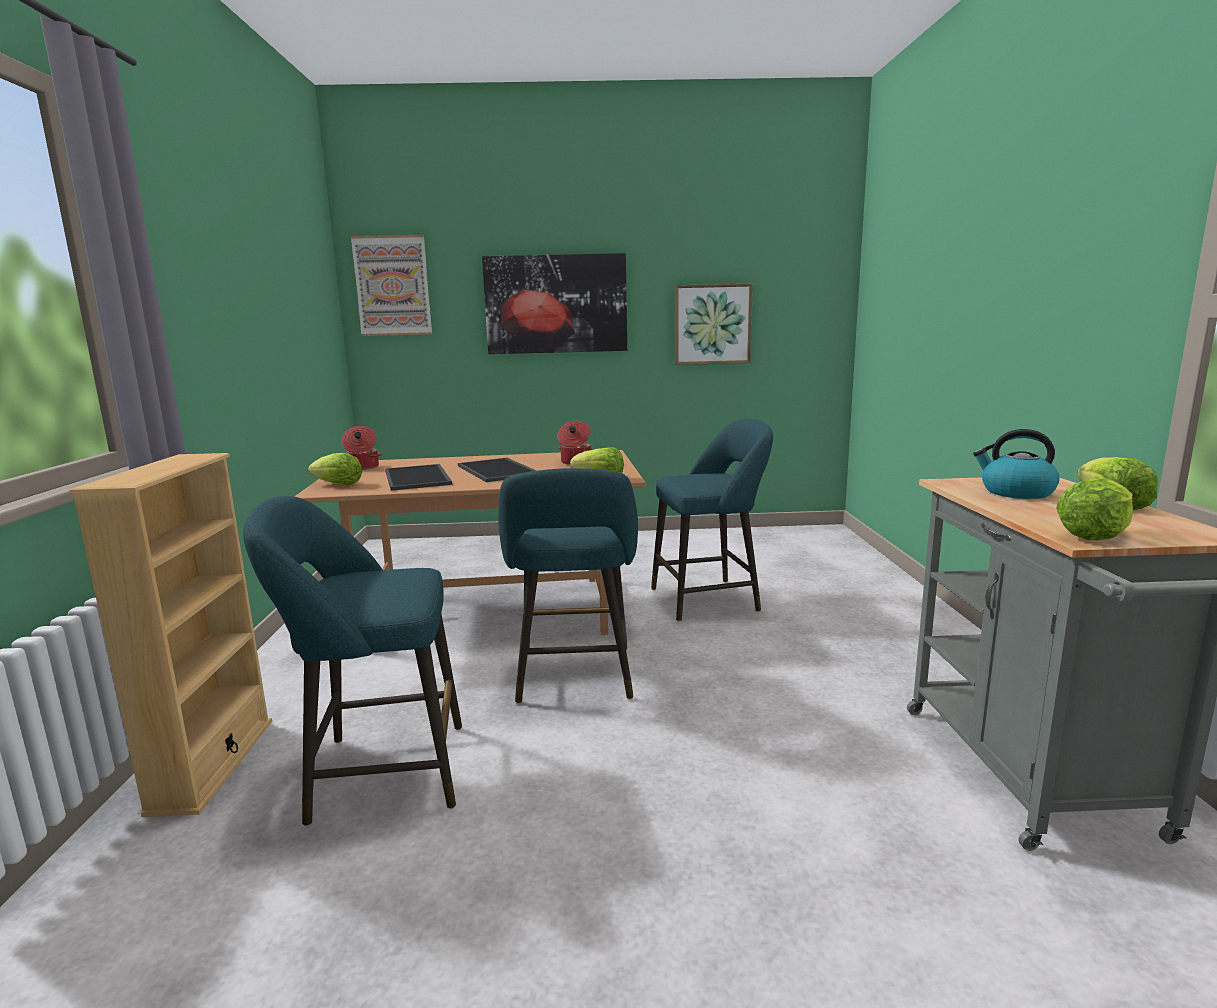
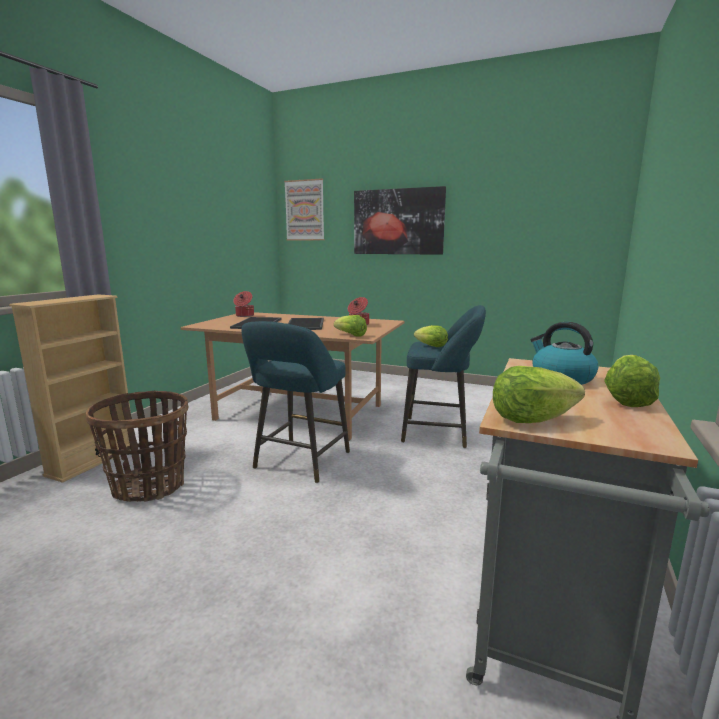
camera: 25 degrees right, 0 degrees up
(339, 485) = (214, 323): lettuce -> lettuce (431, 346)
(379, 773) = (149, 486): turquoise stool -> basket
(712, 324) = (506, 237): picture -> none

